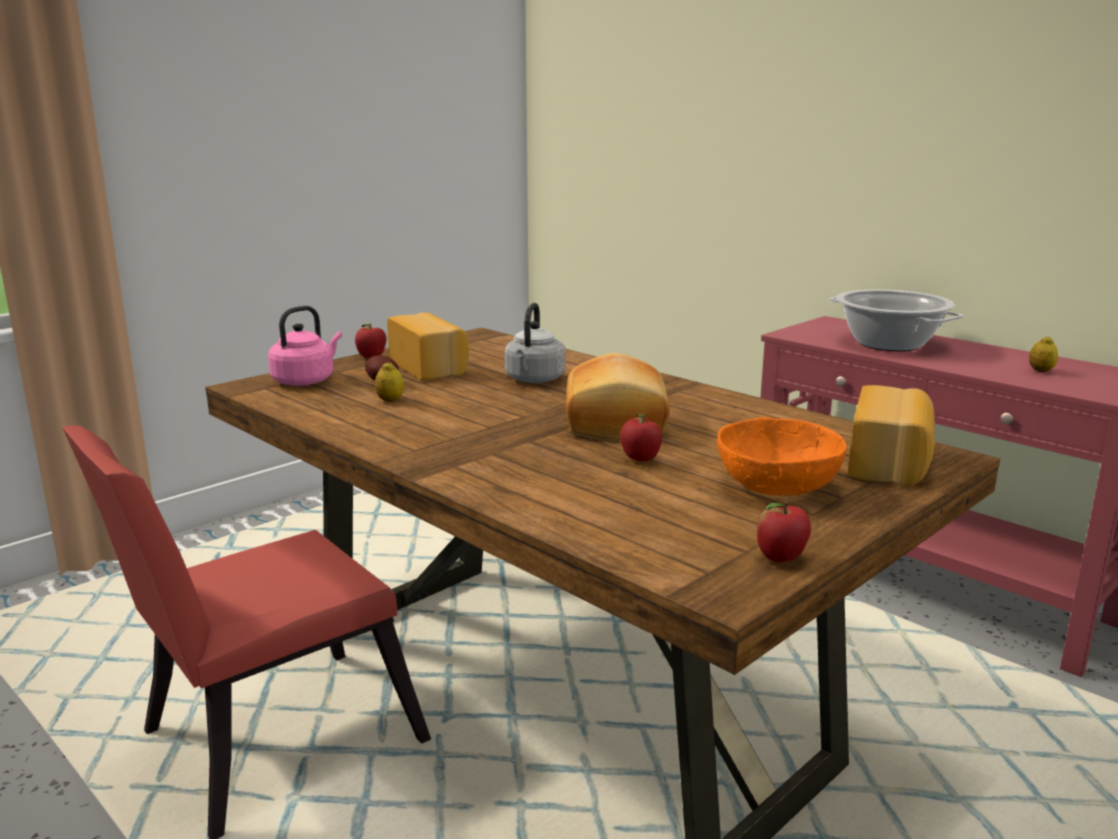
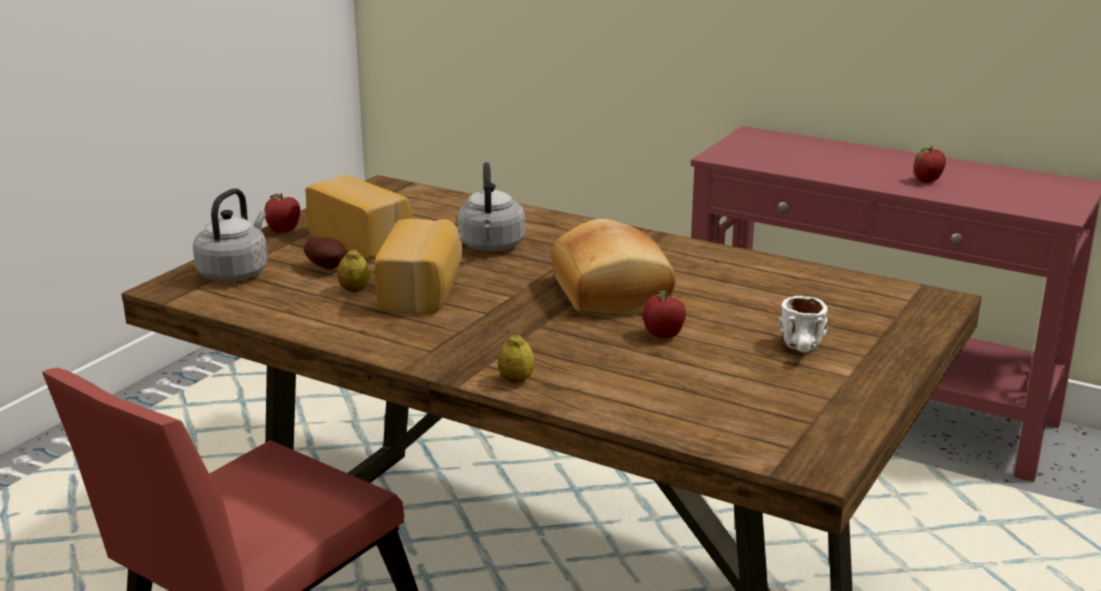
camera: 15 degrees left, 5 degrees up
(306, 380) = (235, 272): pink kettle -> grey kettle
(777, 486) = (804, 350): orange bowl -> white mug
(781, 559) = (845, 426): apple -> apple (927, 181)
(890, 344) = (826, 161): cooking pot -> none
(890, 463) = (891, 312): bread -> bread (423, 292)
(1041, 371) = (981, 185): lemon -> lemon (516, 380)

